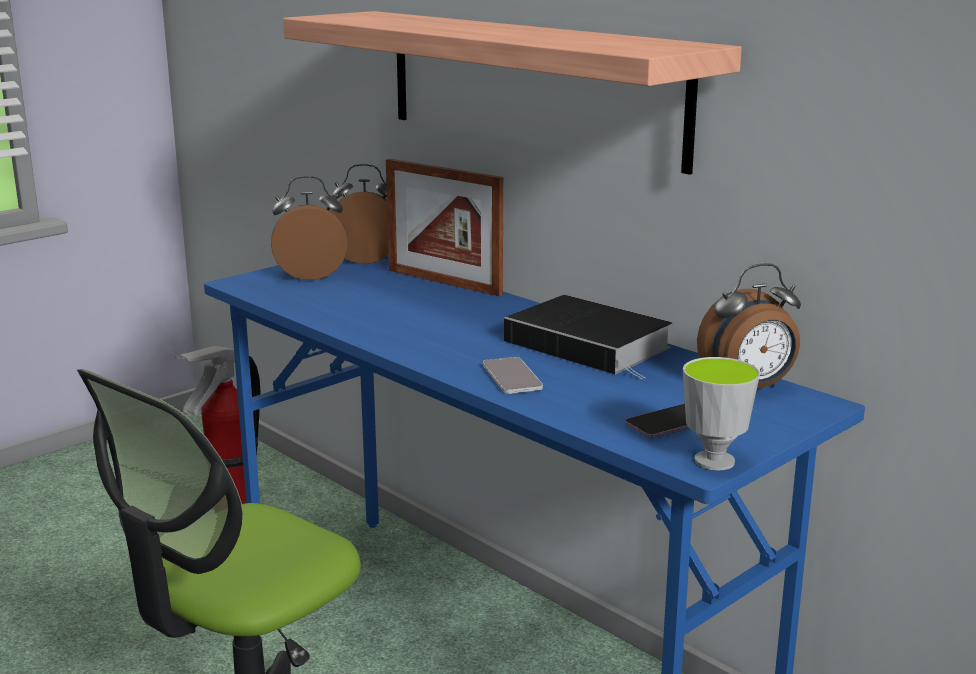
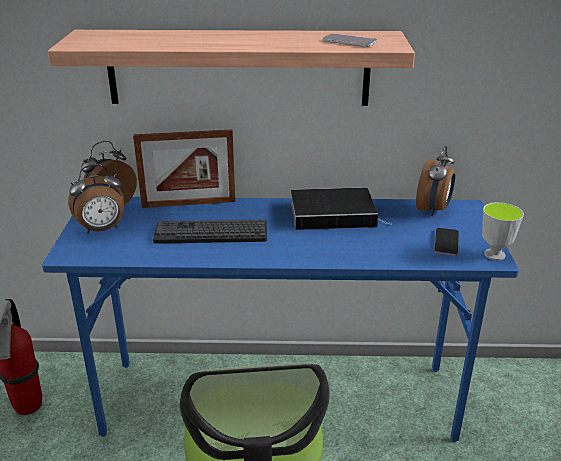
camera: 45 degrees left, 10 degrees up
(311, 275) = (102, 229): alarm clock -> alarm clock turned 150 degrees counterclockwise
(404, 312) = (211, 233): none -> keyboard
(512, 377) = (342, 250): phone -> phone (349, 41)

